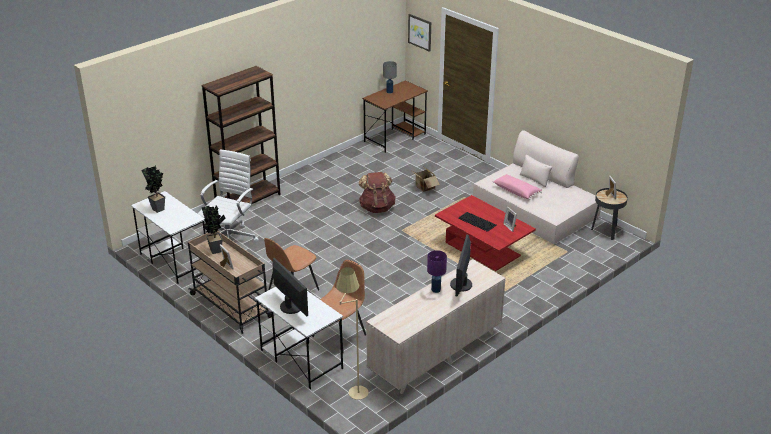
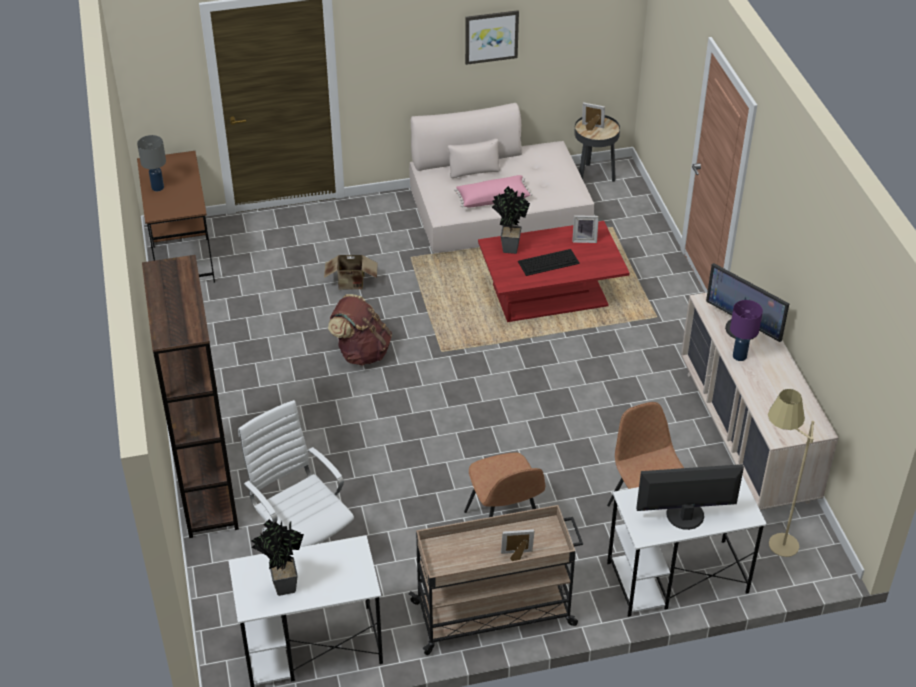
camera: 60 degrees left, 10 degrees up
(216, 249) = (459, 552): potted plant -> potted plant (507, 247)
(420, 32) = (154, 65): picture -> picture (491, 36)

